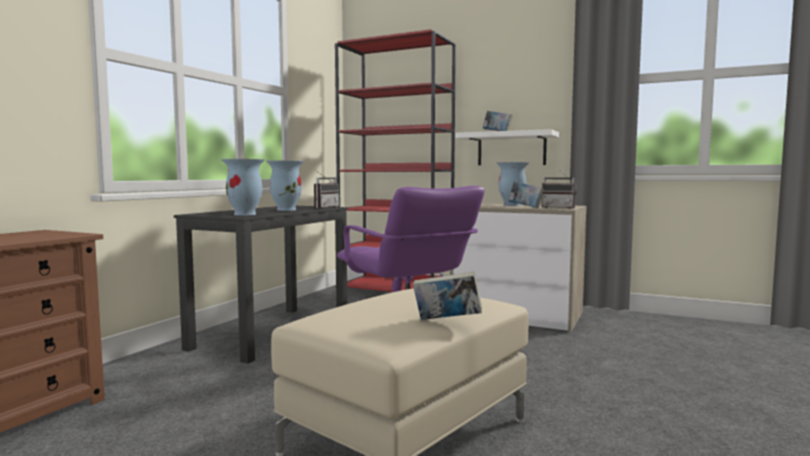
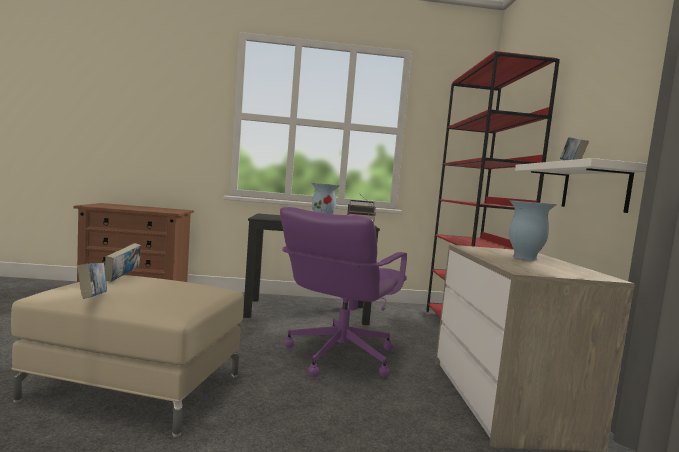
camera: 60 degrees right, 0 degrees up
(245, 214) = (273, 218): vase -> none
(525, 207) = (501, 260): book -> book (122, 278)
(559, 207) = (541, 270): radio -> none

